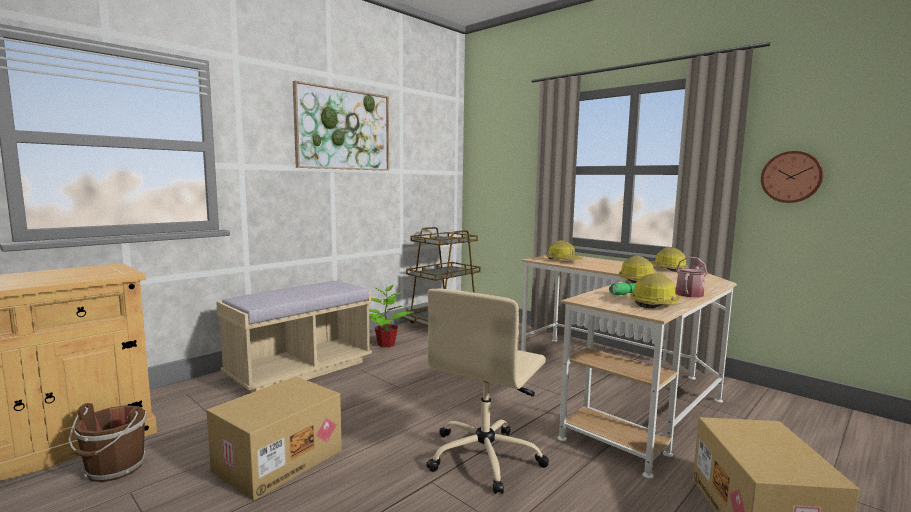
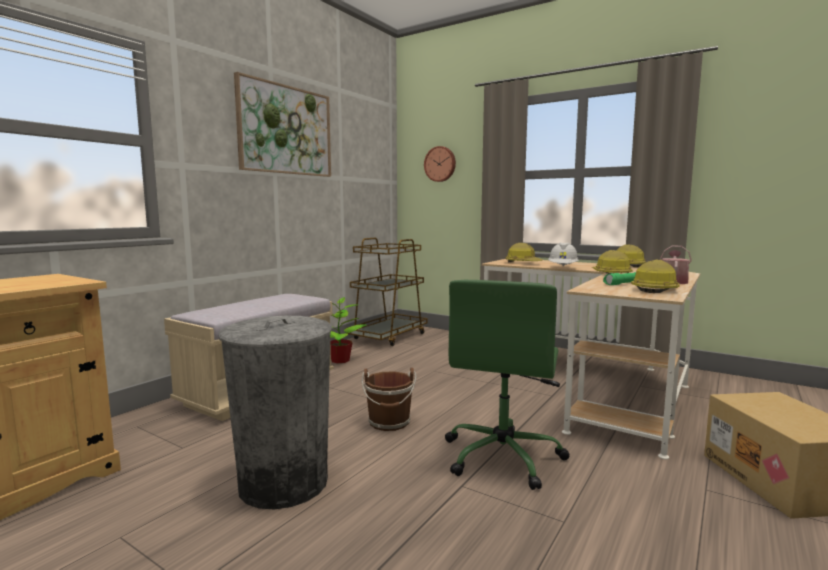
camera: 10 degrees left, 0 degrees up
(114, 469) = (86, 515): brown bucket -> brown bucket (389, 423)
(278, 459) = (283, 482): cardboard box -> grey trash can
(485, 457) = (503, 456): beige office chair -> green office chair
(596, 269) = (563, 268): none -> white hard hat
(791, 177) = (737, 173): wall clock -> wall clock (440, 164)

